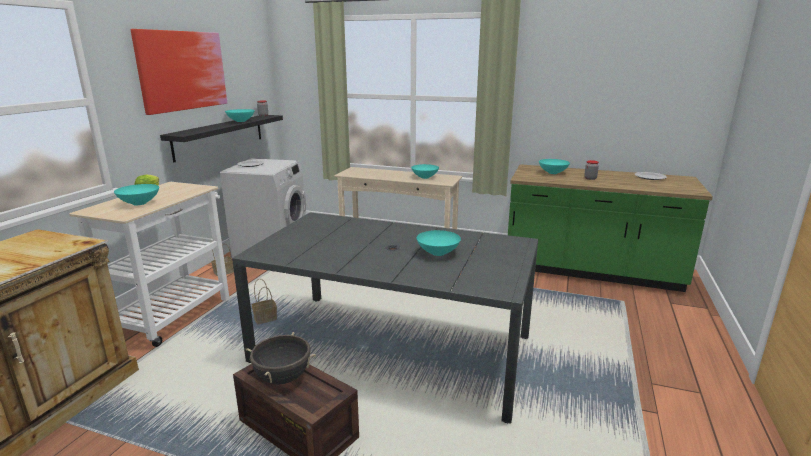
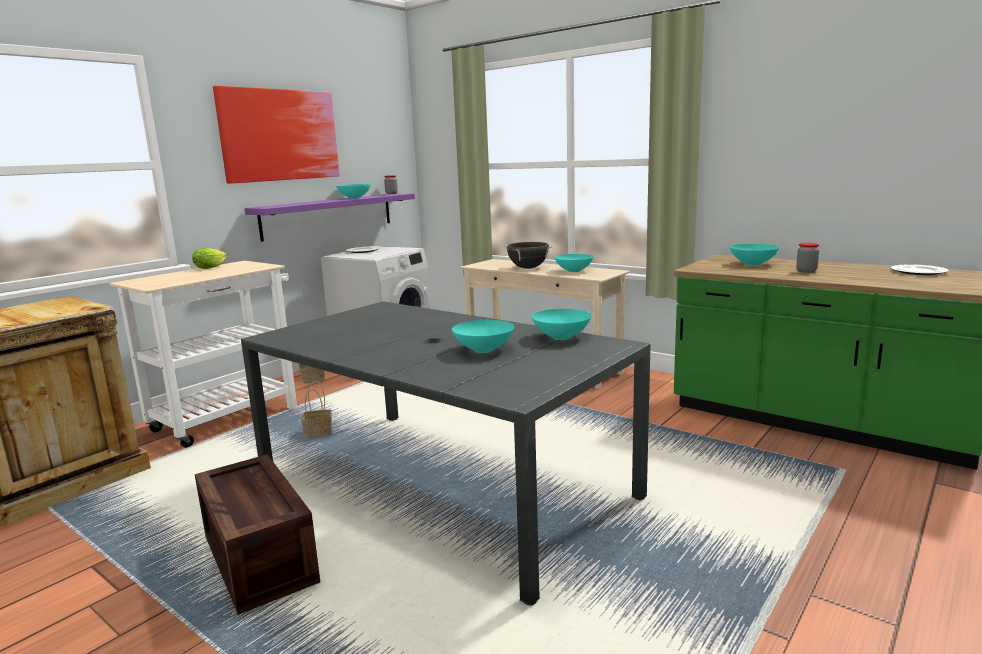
camera: 20 degrees right, 5 degrees down
(139, 203) = (183, 277): turquoise bowl -> turquoise bowl (561, 337)
(220, 136) = (329, 215): black shelf -> purple shelf
(283, 378) = (243, 487): black cooking pot -> black cooking pot (528, 268)

